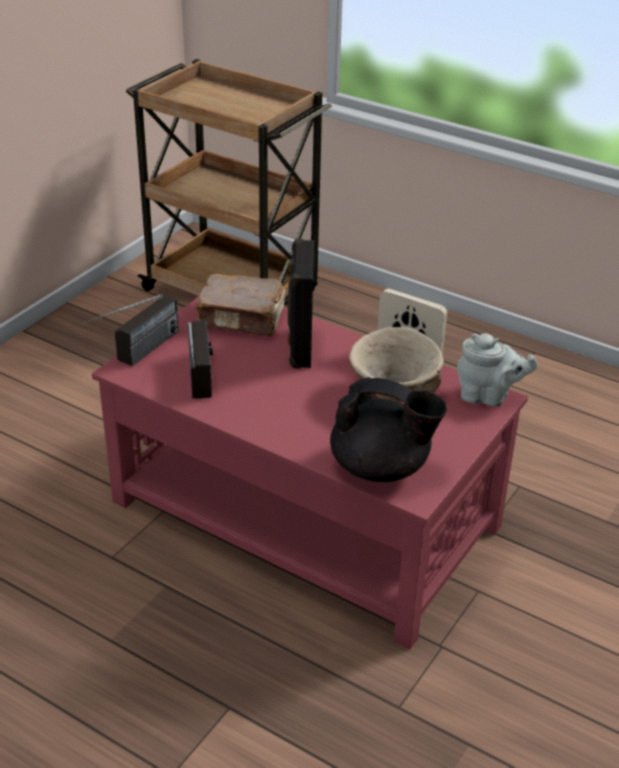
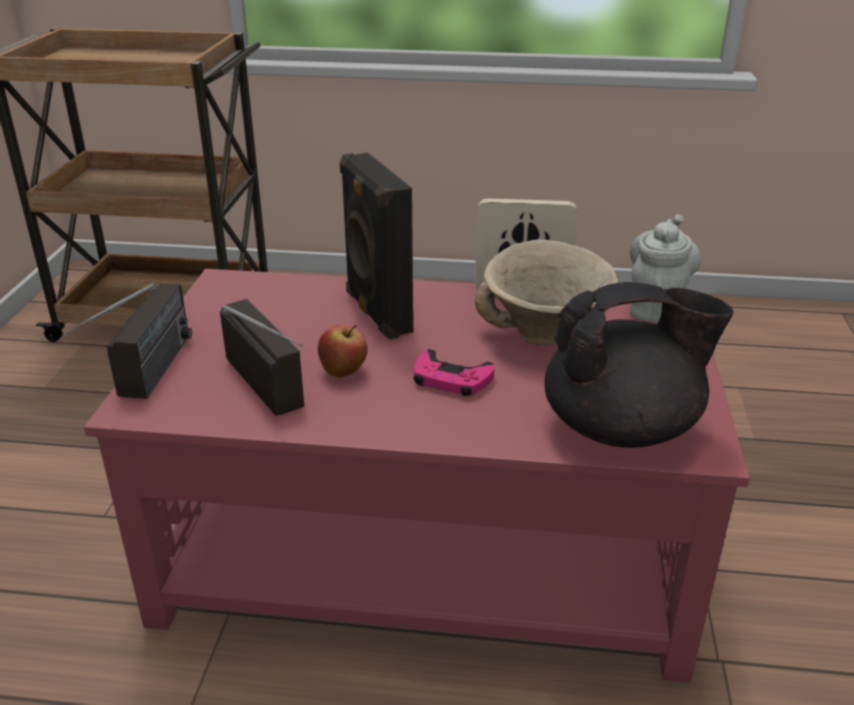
camera: 25 degrees left, 5 degrees down
(242, 318) = (271, 300): brown book -> none
(249, 382) = (344, 372): none -> apple
(307, 406) = (451, 379): none -> pink game controller
(488, 396) = (656, 308): grey teapot -> grey teapot turned 60 degrees counterclockwise

